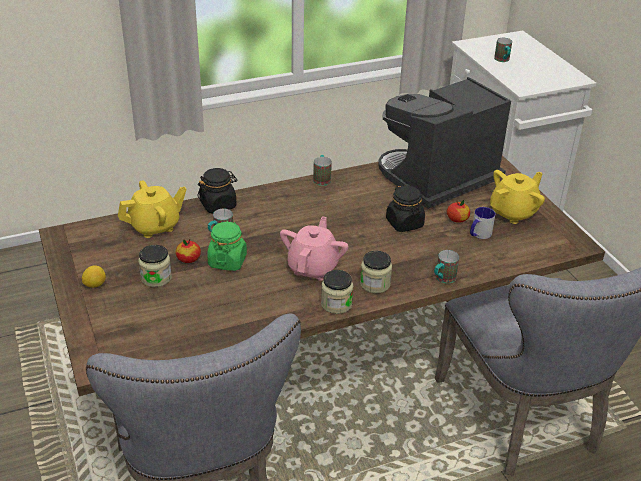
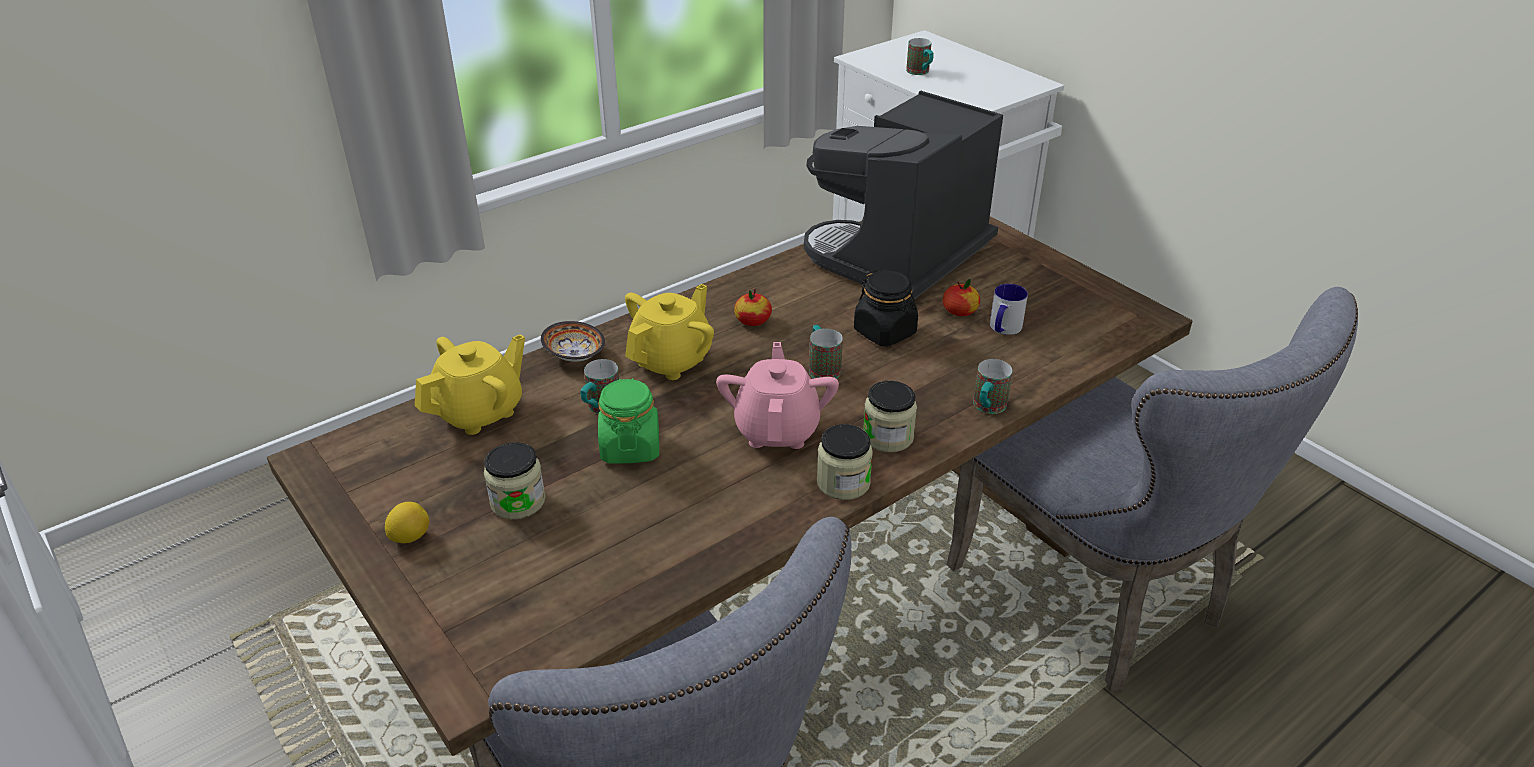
camera: 15 degrees left, 0 degrees up
(188, 259) = (561, 457): apple -> apple (753, 321)
(218, 205) = (574, 357): black jar -> bowl
(321, 178) = (723, 286): mug -> mug (822, 367)
(513, 212) = (1035, 287): yellow teapot -> yellow teapot (671, 360)

